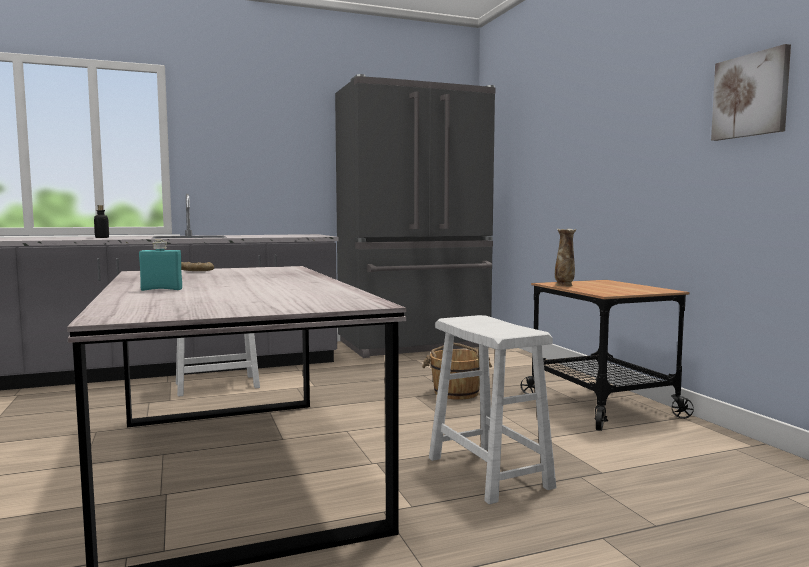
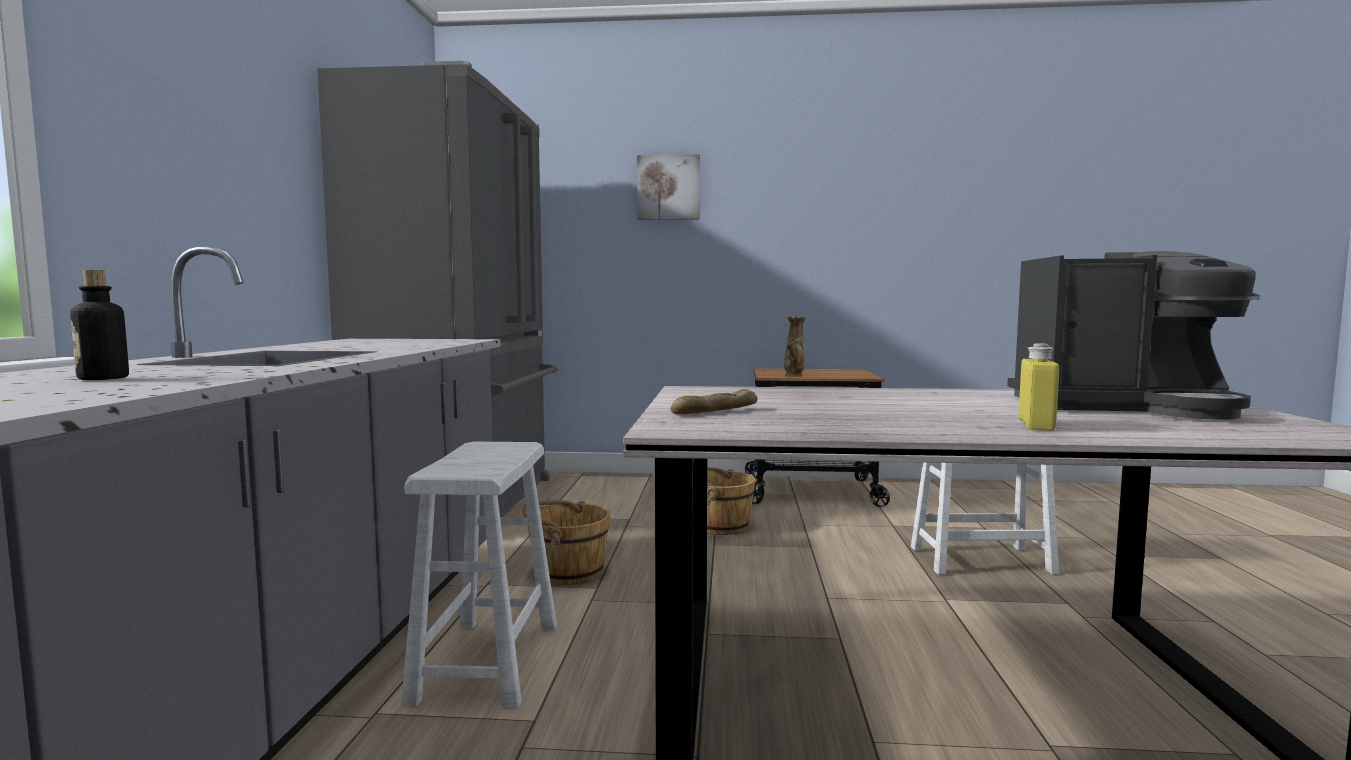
camera: 65 degrees left, 0 degrees up
(161, 289) = (1036, 425): turquoise bottle -> yellow bottle
(260, 297) = (1123, 406): none -> coffee machine
(332, 378) = (568, 571): none -> brown bucket
(751, 95) = (907, 205): picture -> picture (668, 188)

